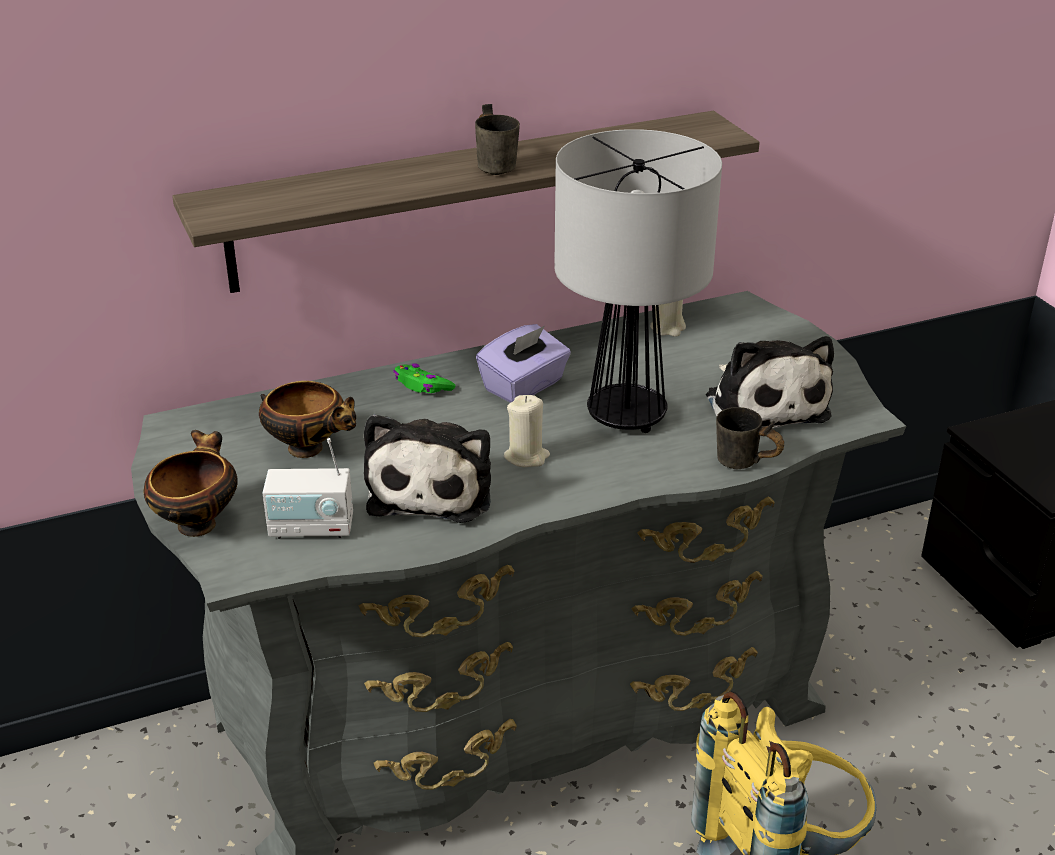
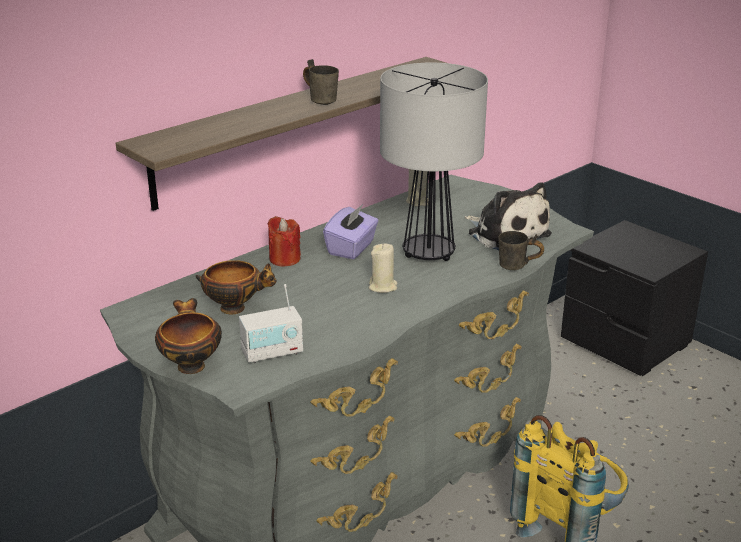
camera: 20 degrees left, 5 degrees down
(422, 386) = (284, 259): green game controller -> red candle
(433, 488) = (336, 315): plush toy -> none

